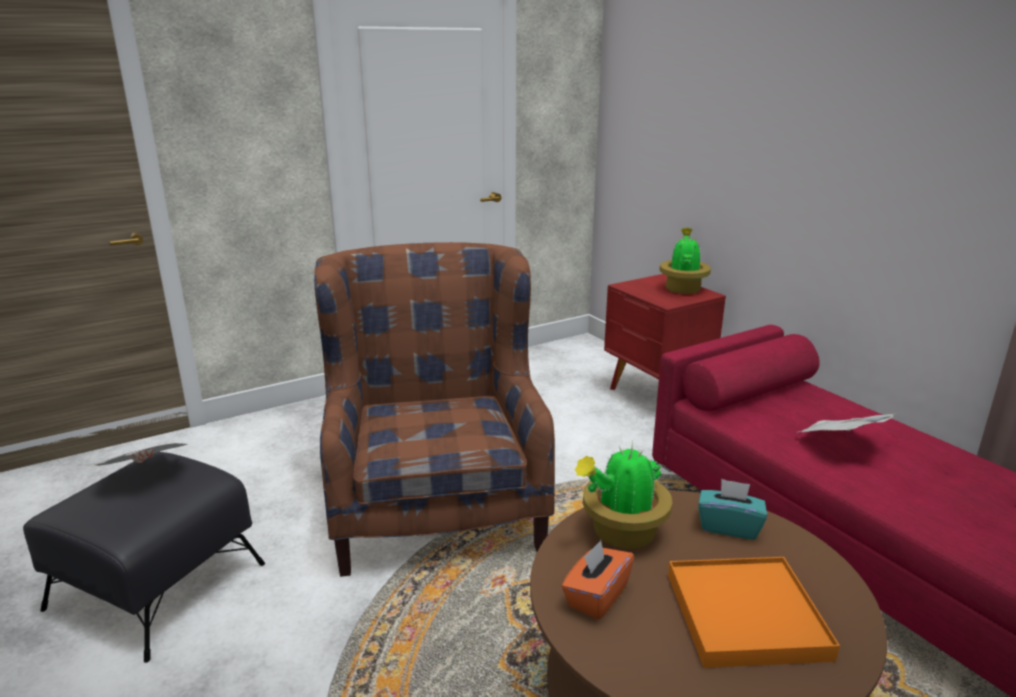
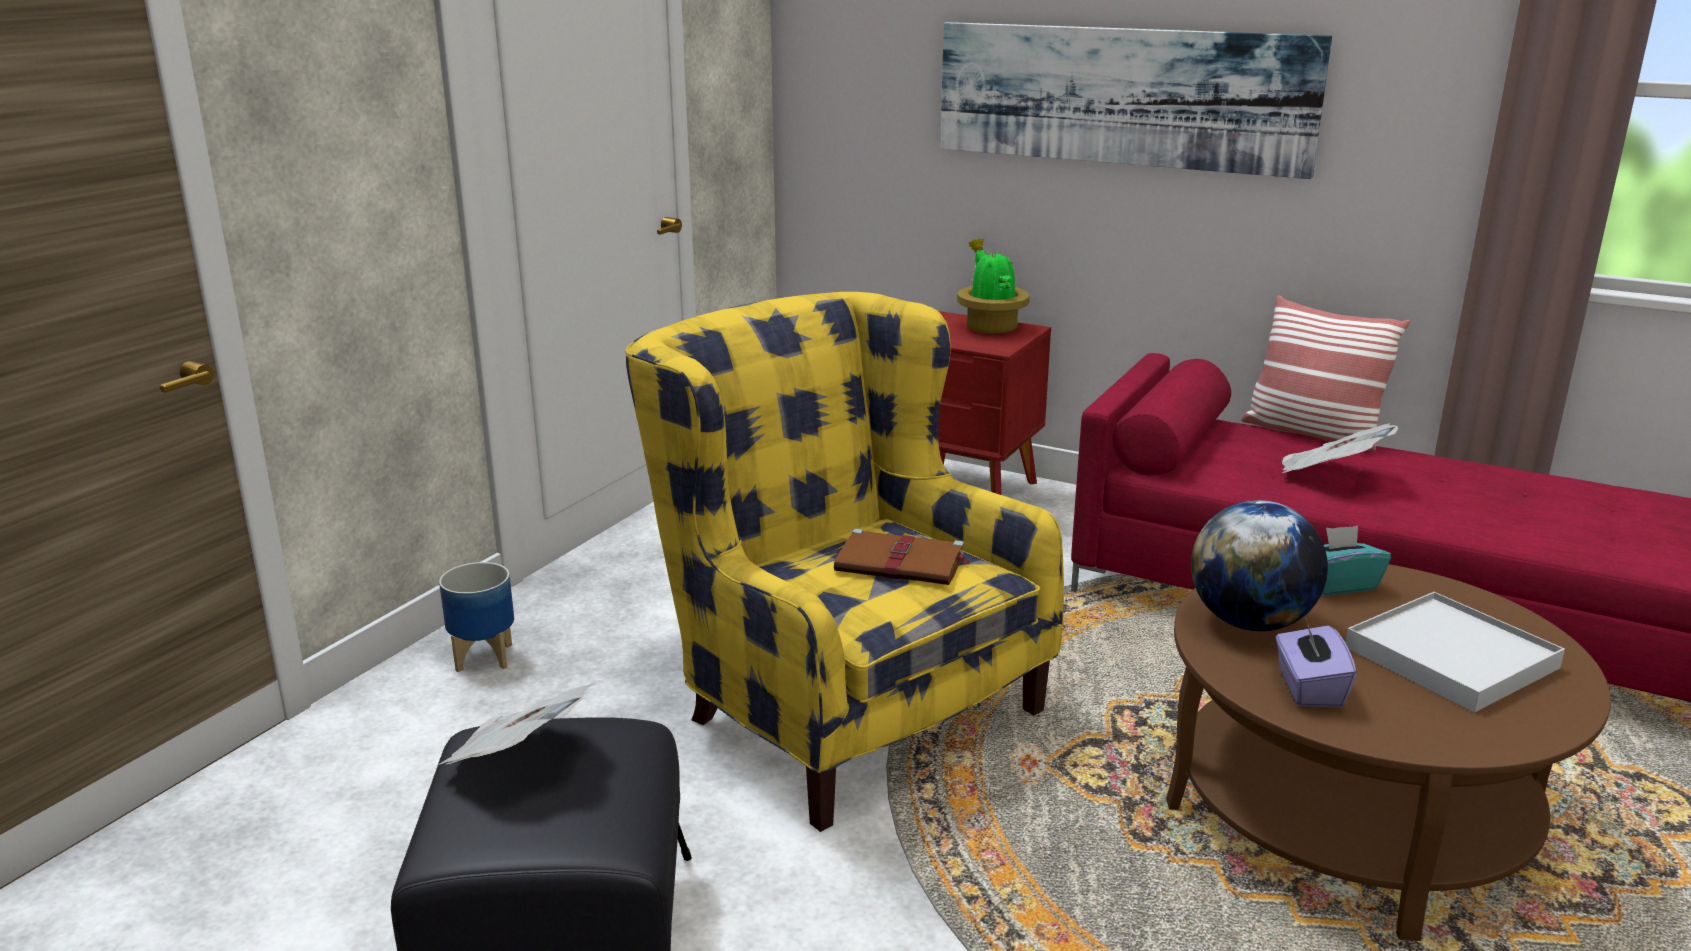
camera: 30 degrees left, 0 degrees up
(299, 422) = (483, 658): none -> planter
(437, 504) = (841, 703): brown armchair -> yellow armchair
(452, 424) = (902, 563): none -> brown book
(596, 596) = (1308, 688): orange tissue box -> purple tissue box
(621, 533) = (1250, 623): potted plant -> globe
(745, 616) = (1450, 658): orange tray -> white tray
(785, 133) = (1121, 96): none -> picture
(870, 408) = (1311, 432): none -> pillow

